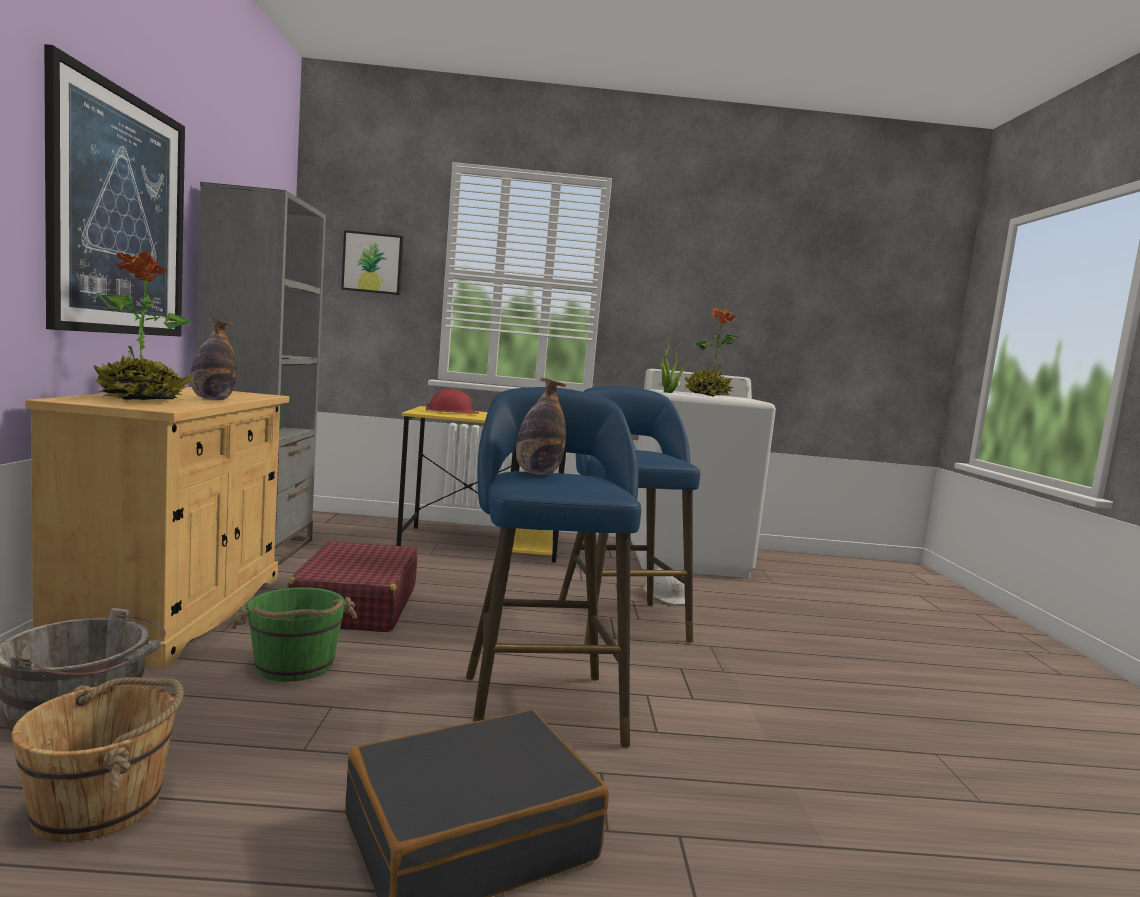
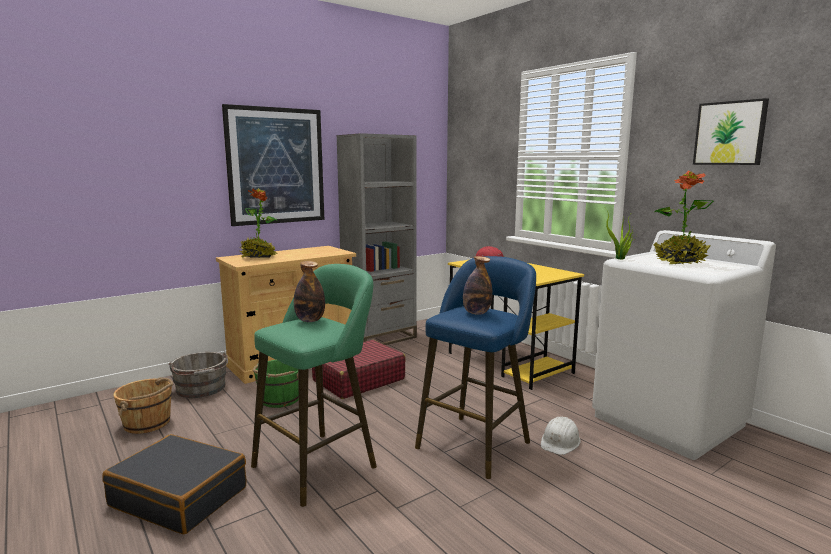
camera: 55 degrees right, 5 degrees up
(212, 399) = (295, 256): bottle -> bottle (476, 313)
(373, 263) = (481, 155): picture -> picture (730, 133)
(539, 703) = (320, 464): blue stool -> green stool

